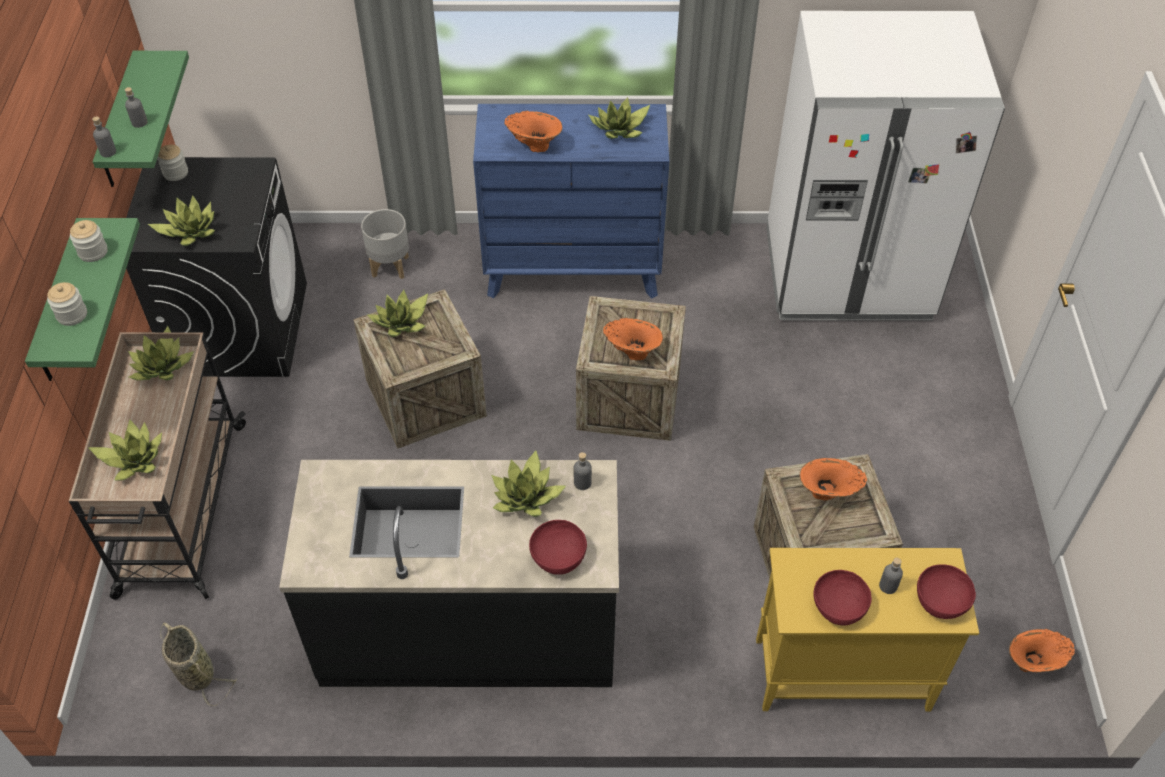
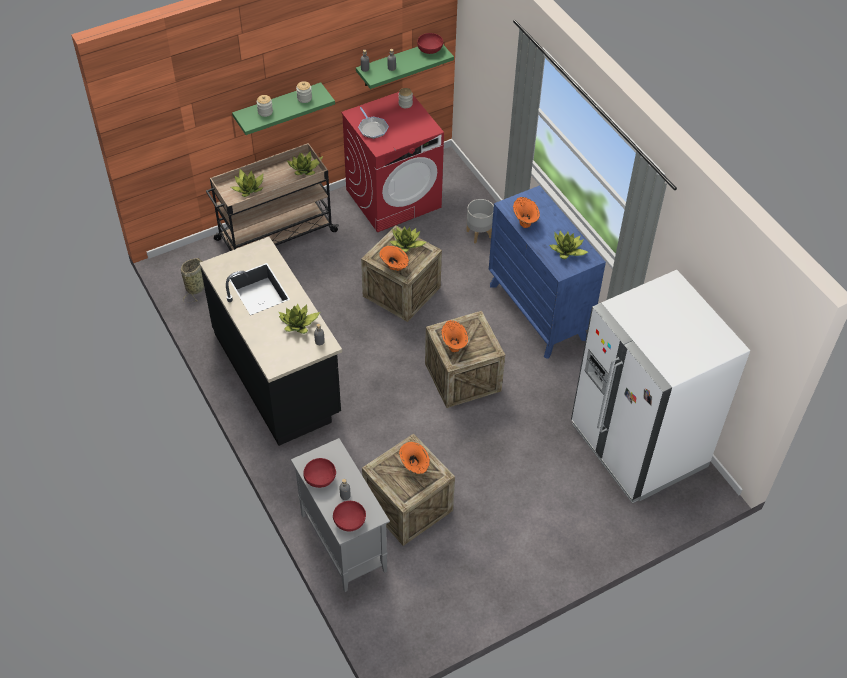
camera: 60 degrees right, 0 degrees up
(190, 230) = (372, 128): potted plant -> frying pan
(240, 328) = (394, 198): black washing machine -> red washing machine
(558, 556) = (272, 350): red bowl -> red bowl (430, 49)
(839, 675) = (342, 542): yellow cabinet -> grey cabinet
(1033, 664) = (404, 634): orange vase -> orange vase (394, 268)

